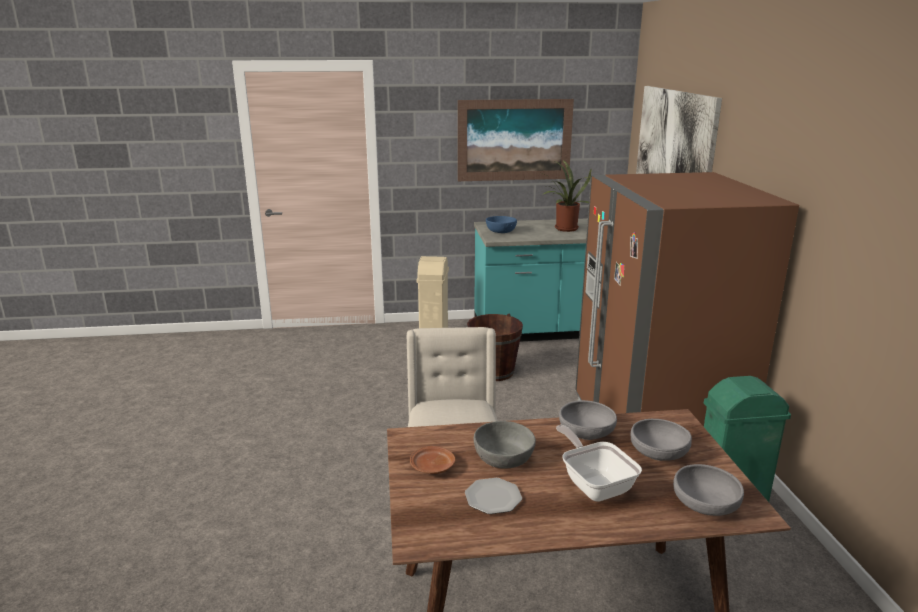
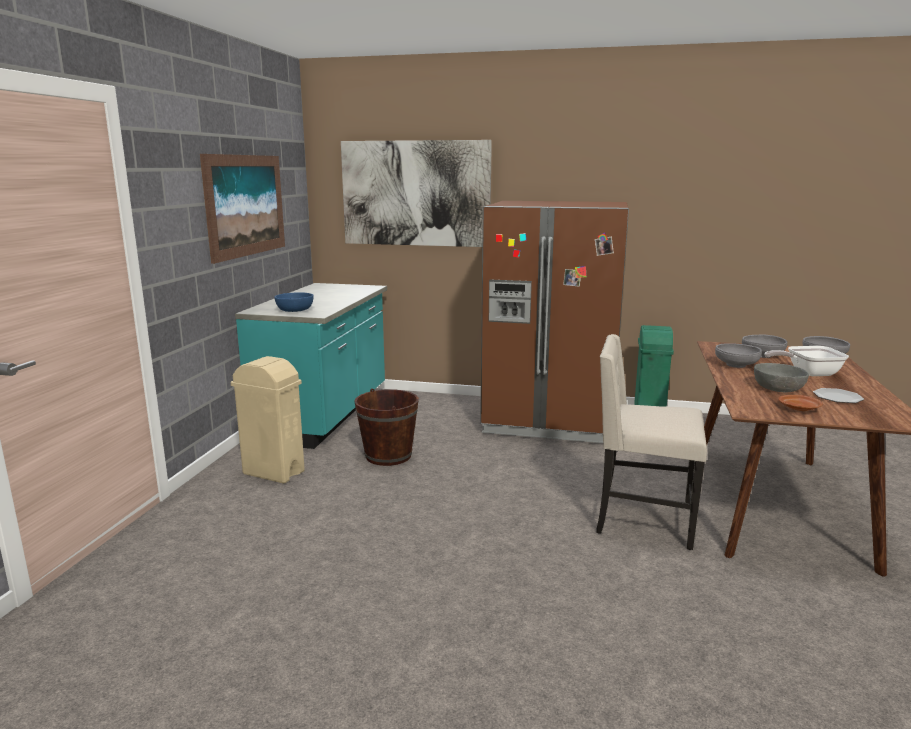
camera: 70 degrees left, 5 degrees down
(564, 229) = (326, 296): potted plant -> none

